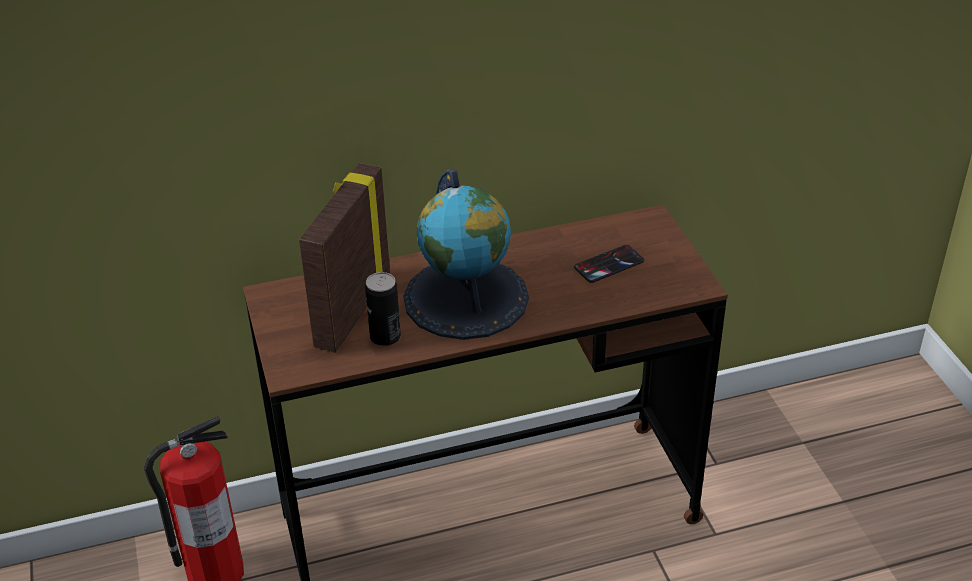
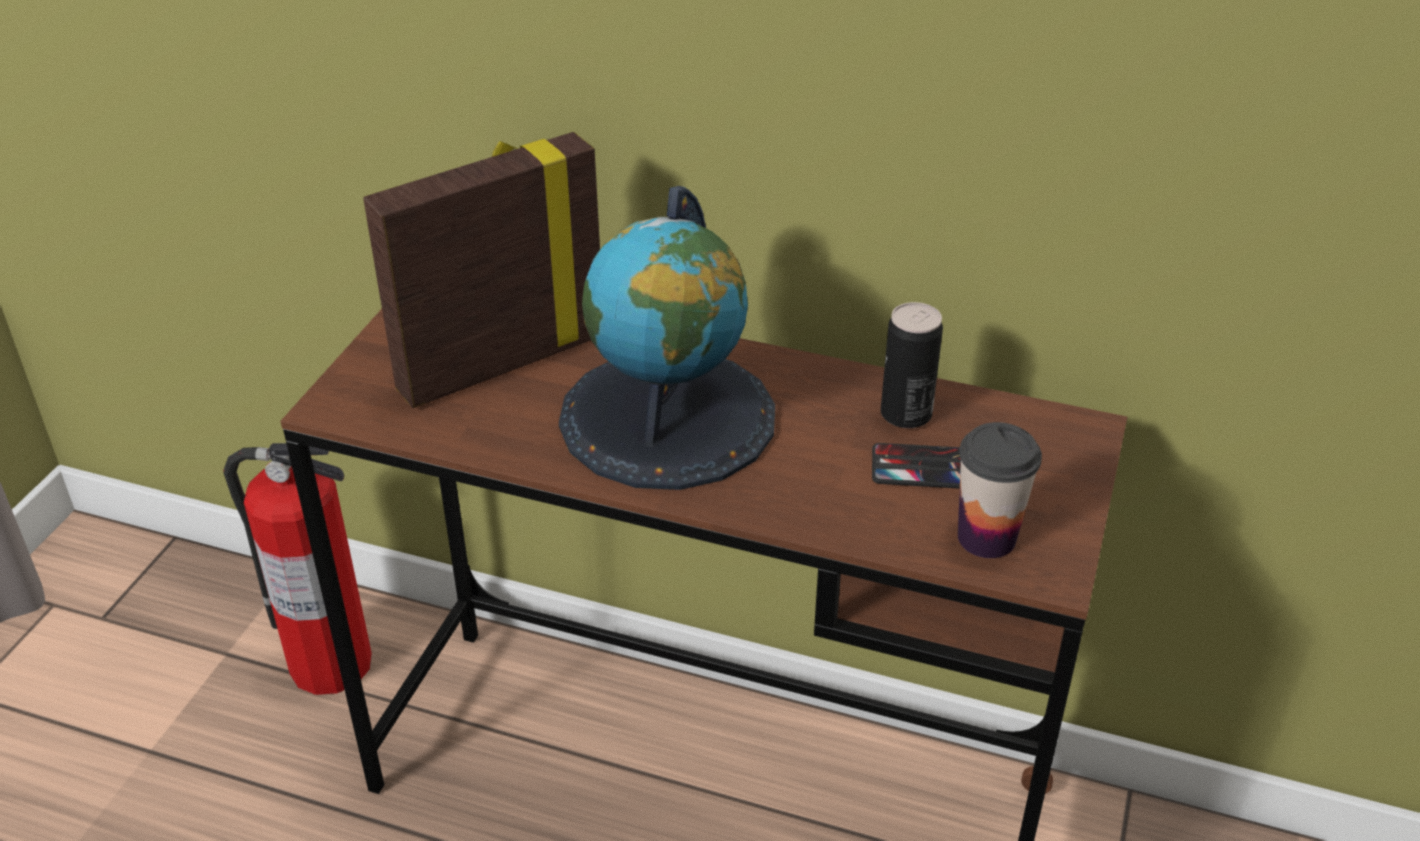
camera: 35 degrees right, 0 degrees up
(385, 337) = (500, 419): can -> can (906, 414)
(660, 284) = (986, 538): none -> cup

